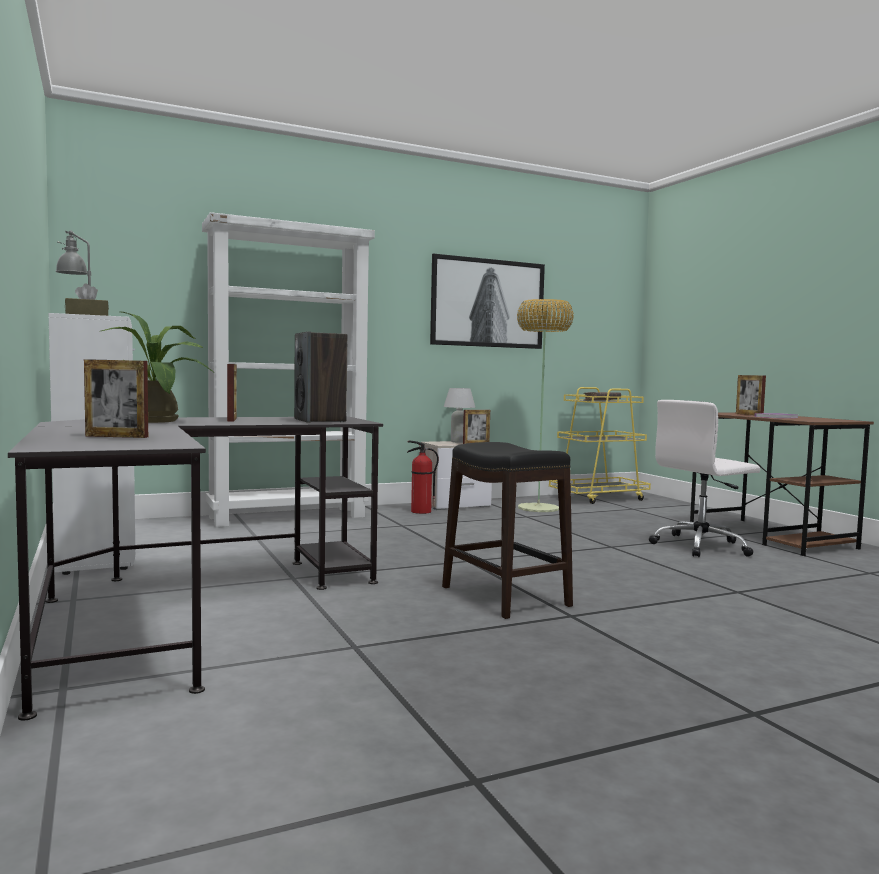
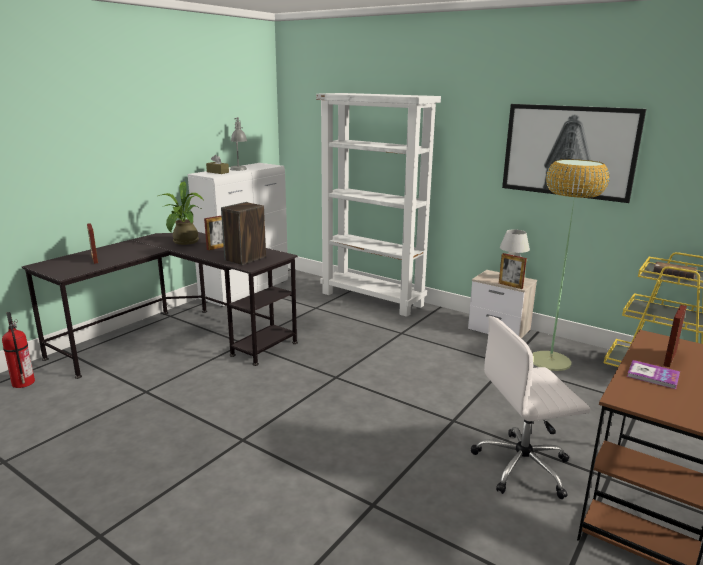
camera: 60 degrees right, 15 degrees up
(420, 512) = (453, 326): fire extinguisher -> fire extinguisher (23, 382)
(505, 596) = (265, 408): black stool -> none
(701, 546) = (523, 466): white office chair -> white office chair turned 45 degrees counterclockwise

